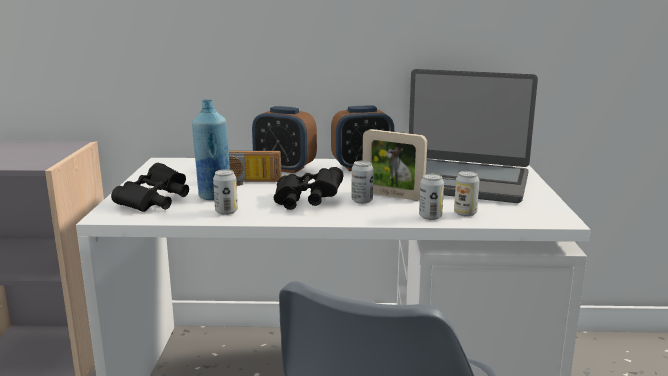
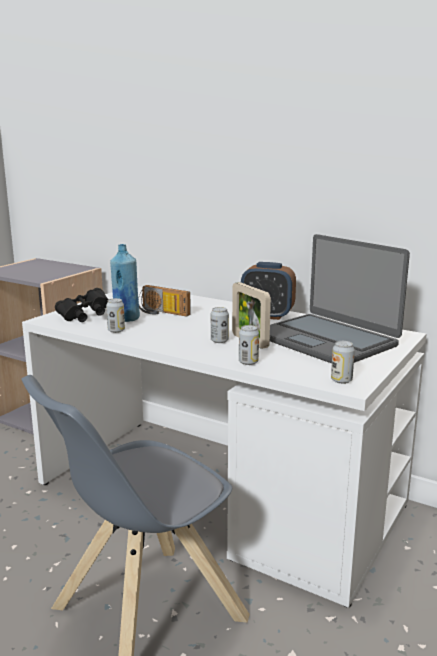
camera: 30 degrees right, 0 degrees up
(285, 168) = (207, 307): alarm clock -> none
(306, 202) = (178, 334): black binoculars -> none
(465, 213) = (280, 365): can -> can (341, 380)

